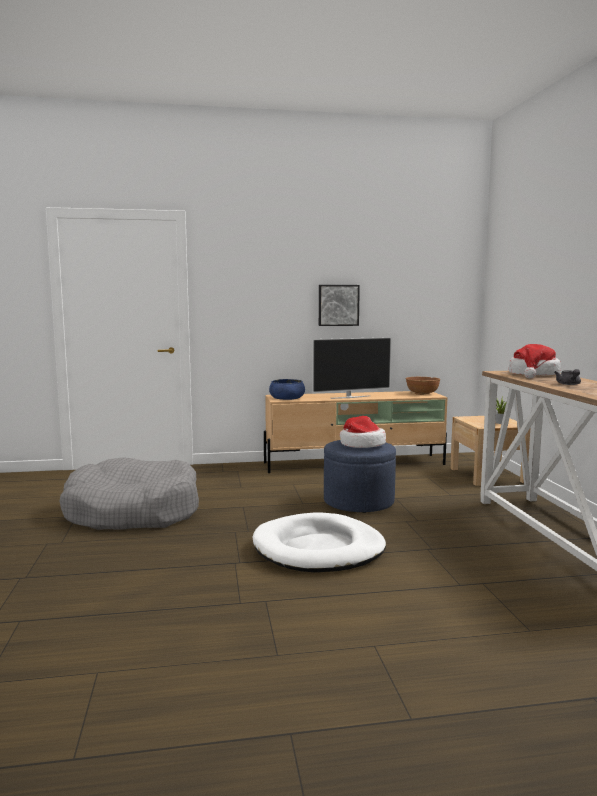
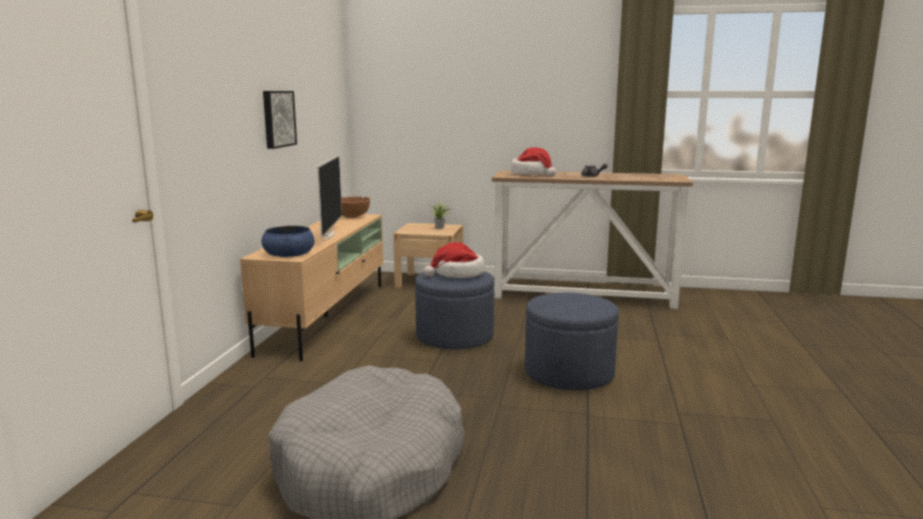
camera: 70 degrees left, 5 degrees up
(319, 549) = (569, 373): white dog bed -> blue ottoman

